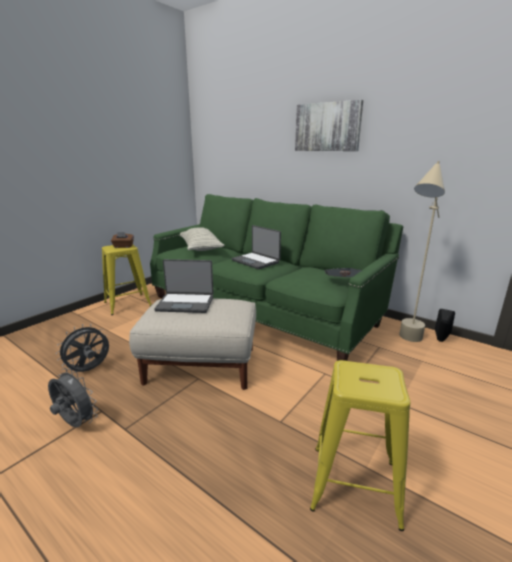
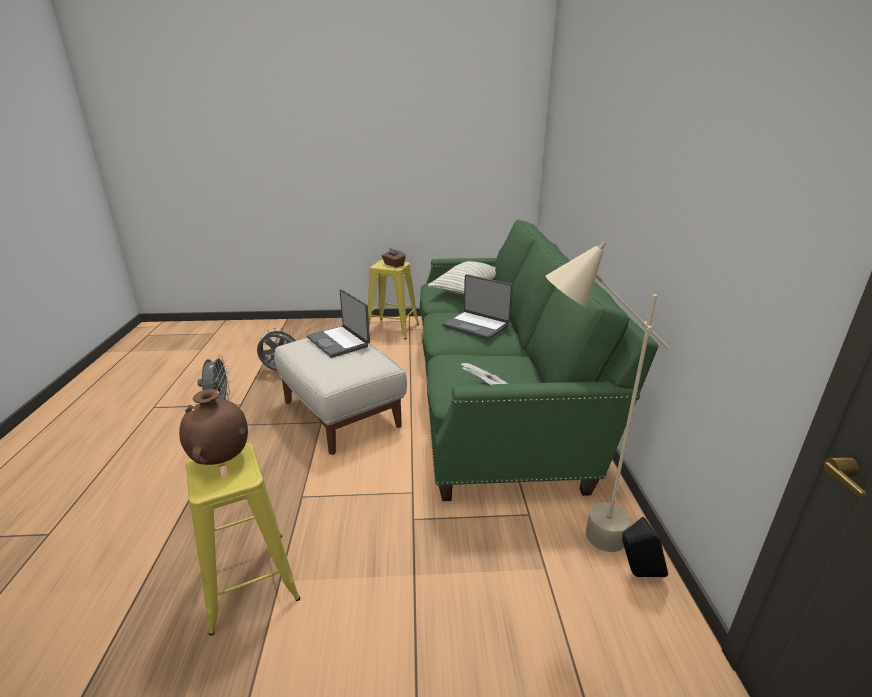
camera: 50 degrees right, 5 degrees up
(256, 261) = (476, 325): laptop -> laptop turned 60 degrees counterclockwise
(327, 127) = (628, 142): picture -> none
(354, 377) = (221, 460): none -> brown vase

